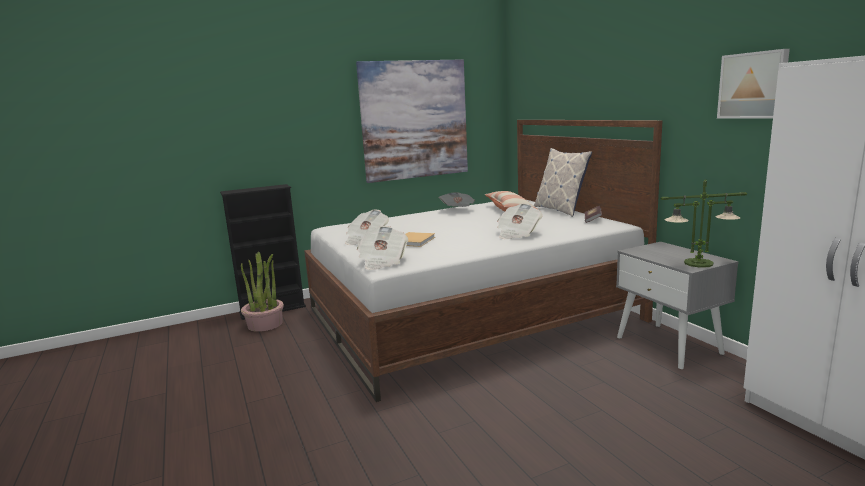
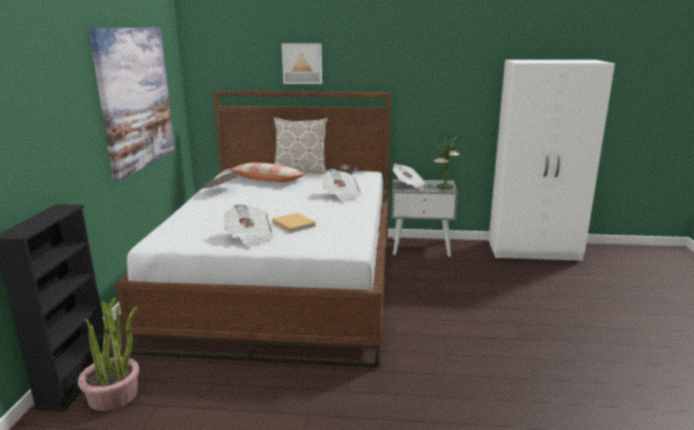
camera: 60 degrees left, 5 degrees up
(382, 262) = (335, 246): newspaper -> newspaper (409, 185)
(753, 85) = (456, 70): picture -> picture (302, 63)

